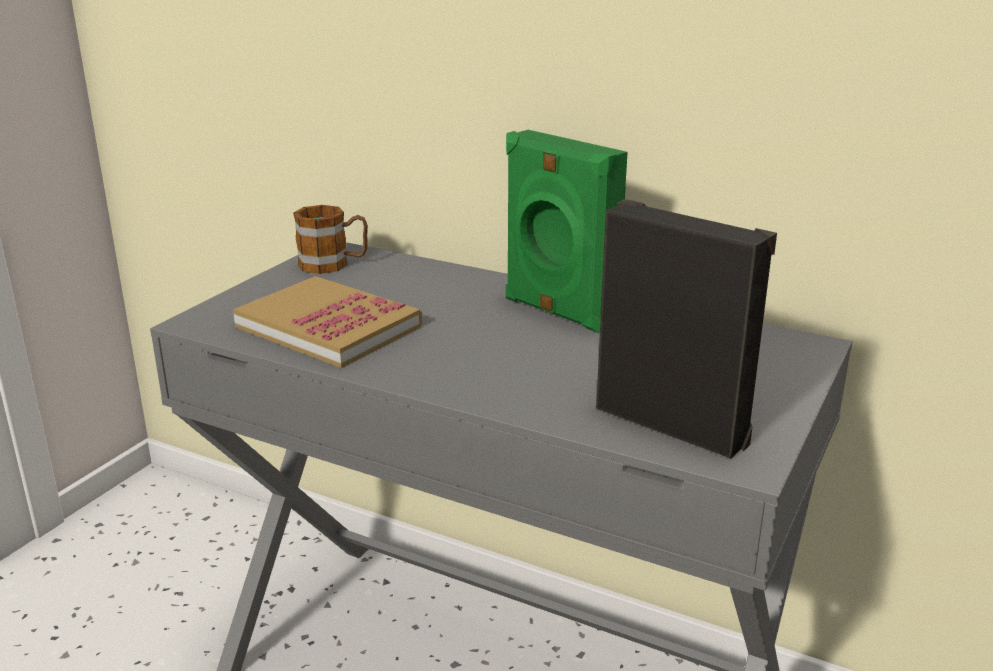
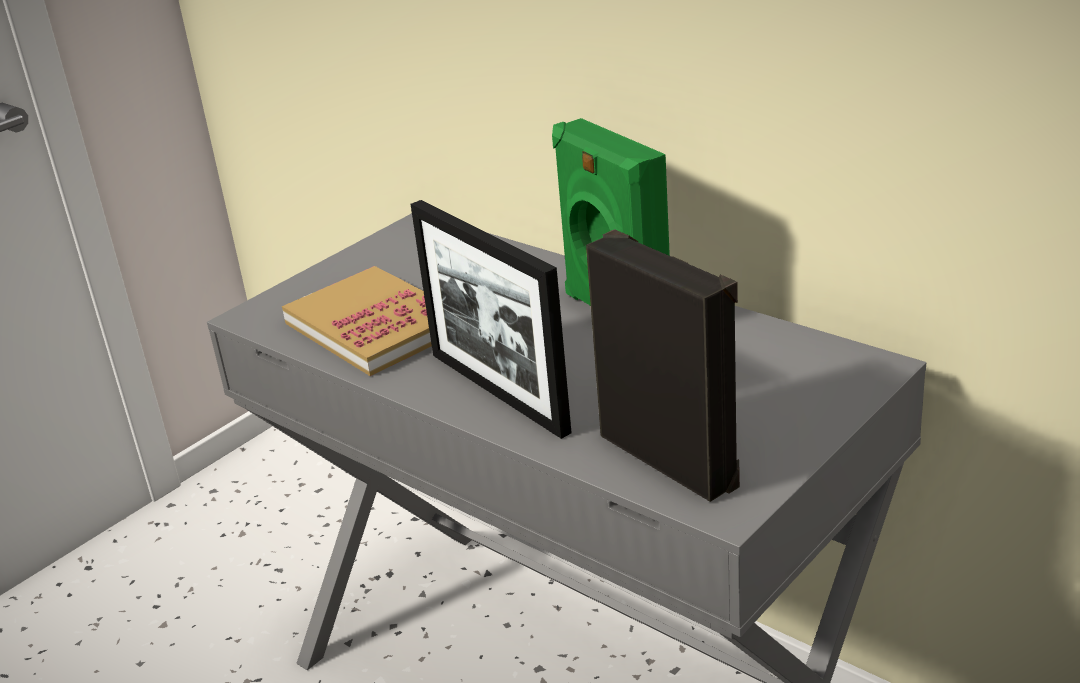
camera: 15 degrees right, 5 degrees up
(334, 264) = (407, 246): mug -> none
(477, 377) = (498, 392): none -> picture frame

